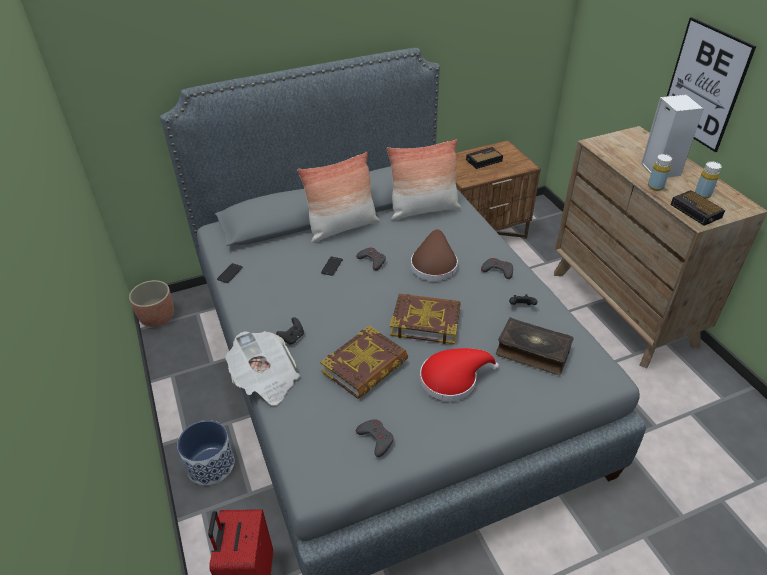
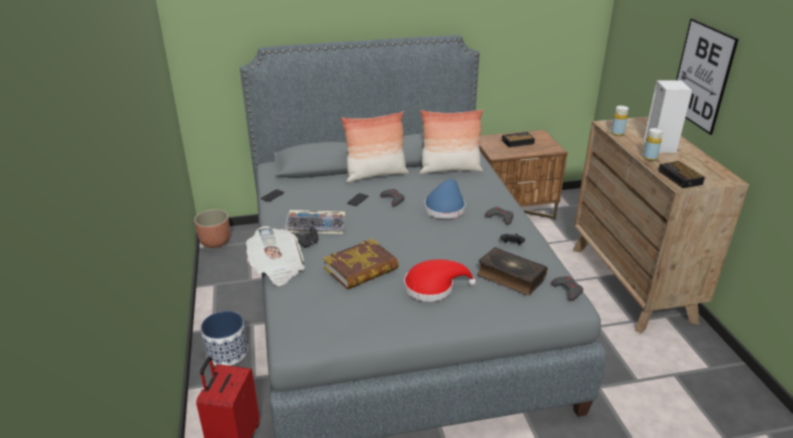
camera: 10 degrees right, 10 degrees down
(295, 311) = (316, 226): none -> keyboard
(376, 439) = (353, 318): grey game controller -> grey game controller (567, 290)
(425, 322) = (423, 245): book -> none
(434, 264) = (445, 207): brown hat -> blue hat
(702, 194) = (691, 167): yellow bottle -> yellow bottle (617, 133)

